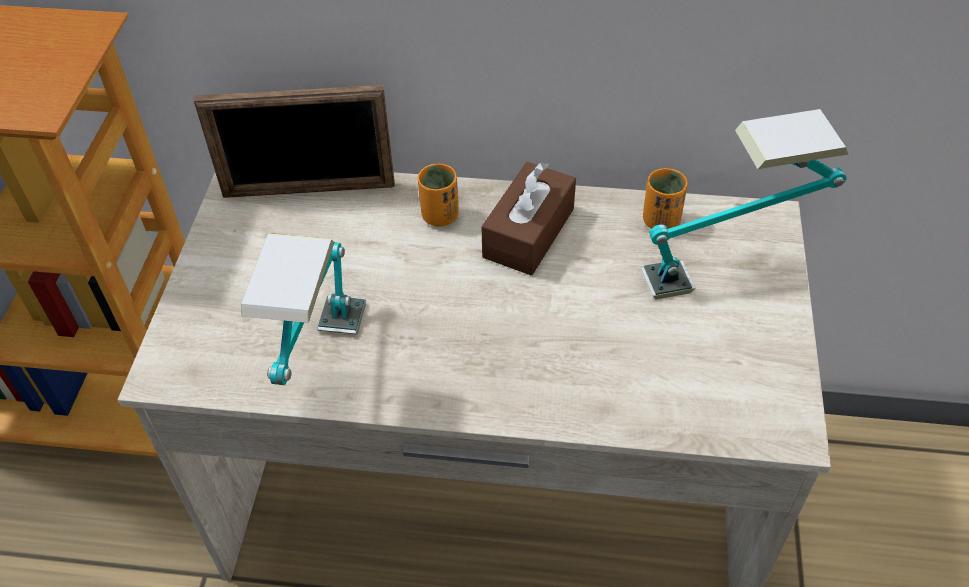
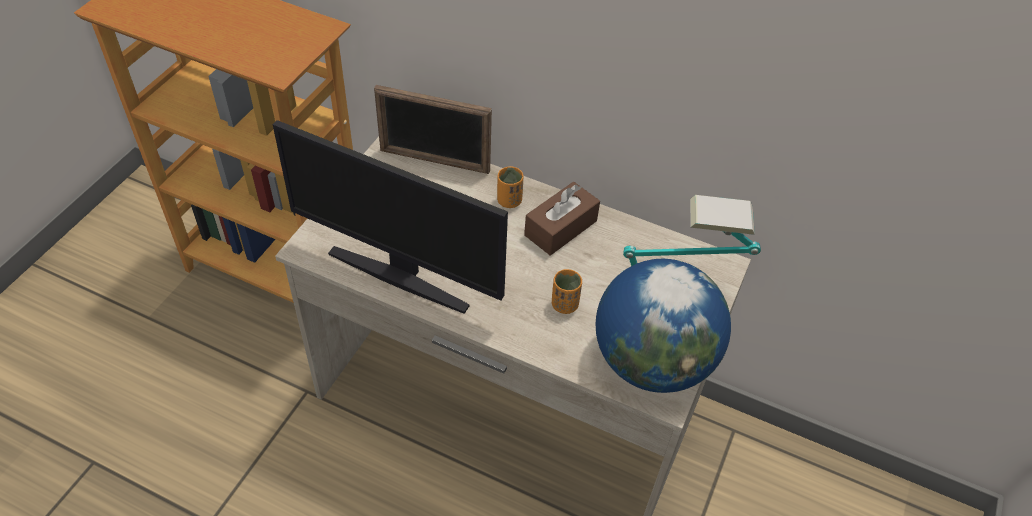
camera: 15 degrees right, 0 degrees up
(326, 371) = (400, 276): table lamp -> monitor
(660, 221) = (650, 245): orange cup -> orange cup (564, 304)
(743, 383) = (652, 362): none -> globe

